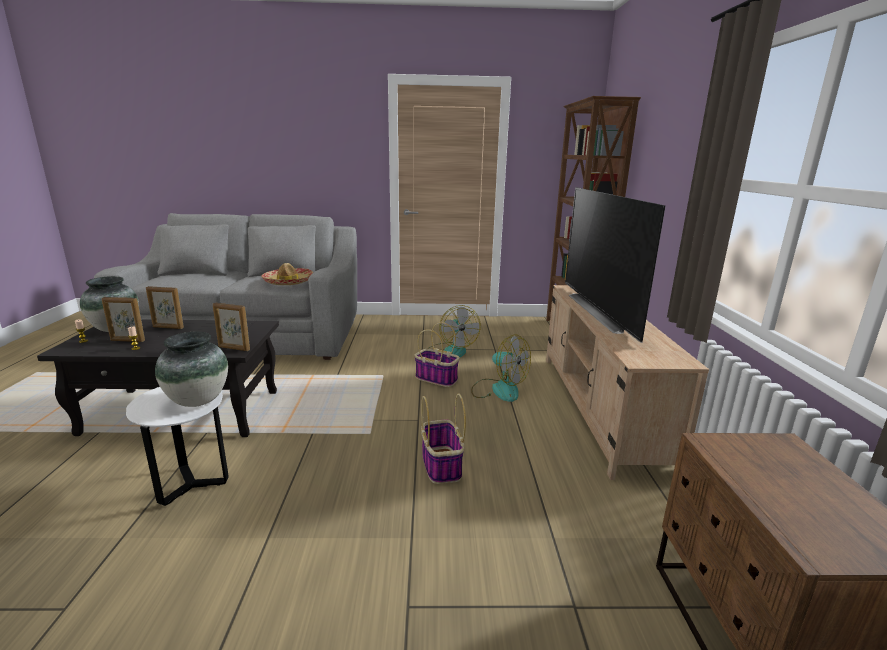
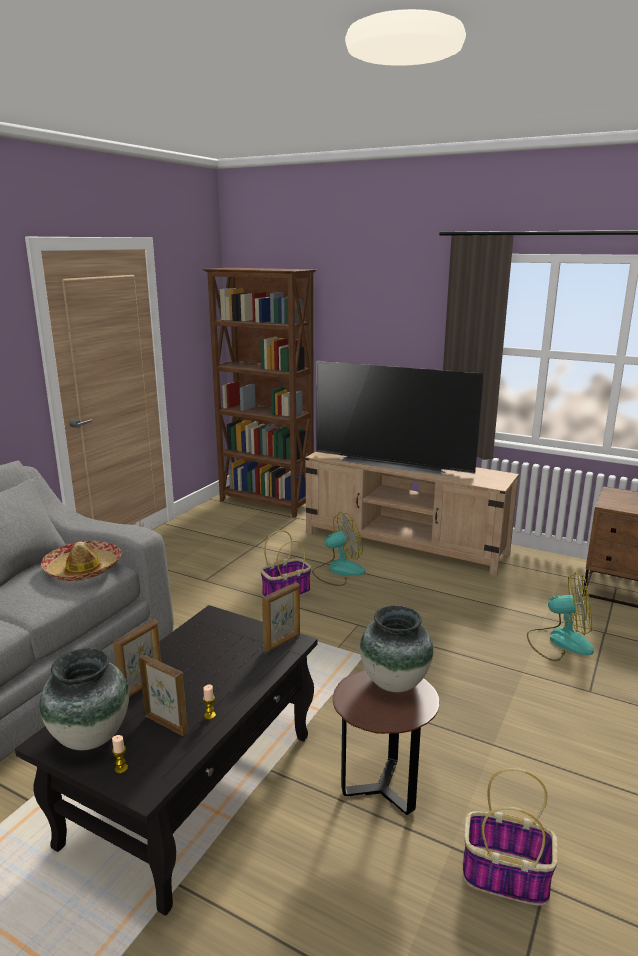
camera: 60 degrees left, 0 degrees up
(127, 341) = (166, 723): picture frame -> picture frame turned 90 degrees counterclockwise
(191, 485) = (381, 789): white side table -> brown side table
(441, 465) = (439, 634): basket -> basket (504, 876)
(451, 351) = (231, 567): fan -> fan (559, 641)

